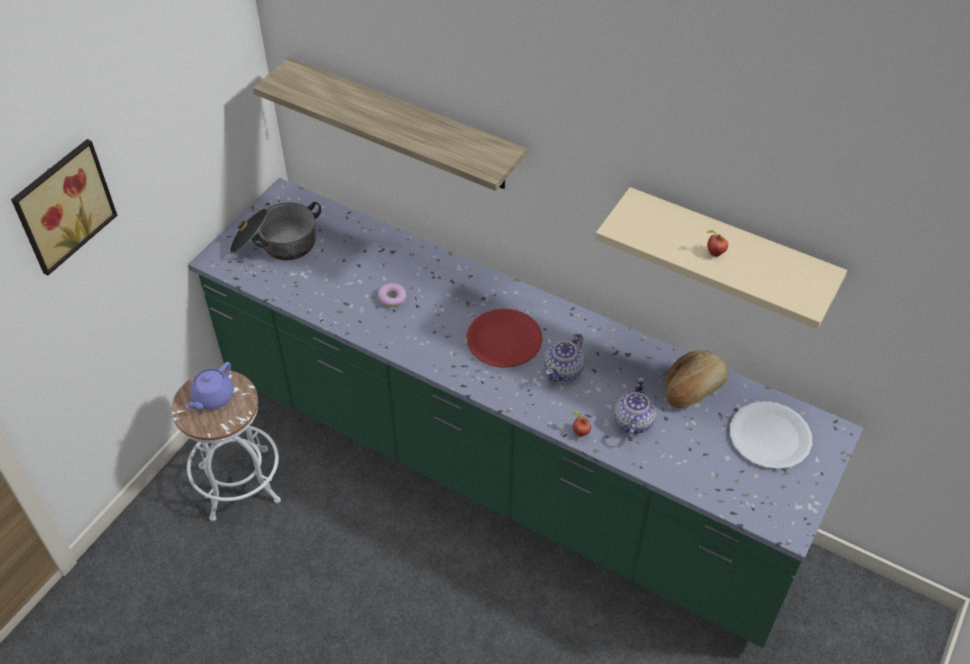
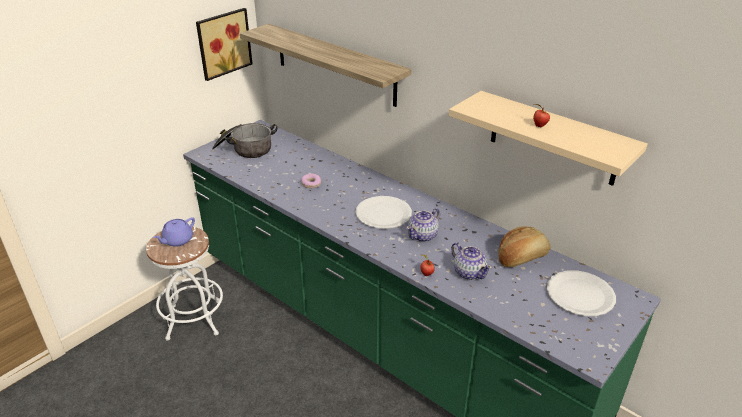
camera: 10 degrees right, 15 degrees down
(61, 205) = (83, 64): picture -> picture (222, 43)
(504, 340) = (383, 214): red plate -> white plate
(632, 422) = (469, 272): teapot -> teapot turned 120 degrees clockwise

